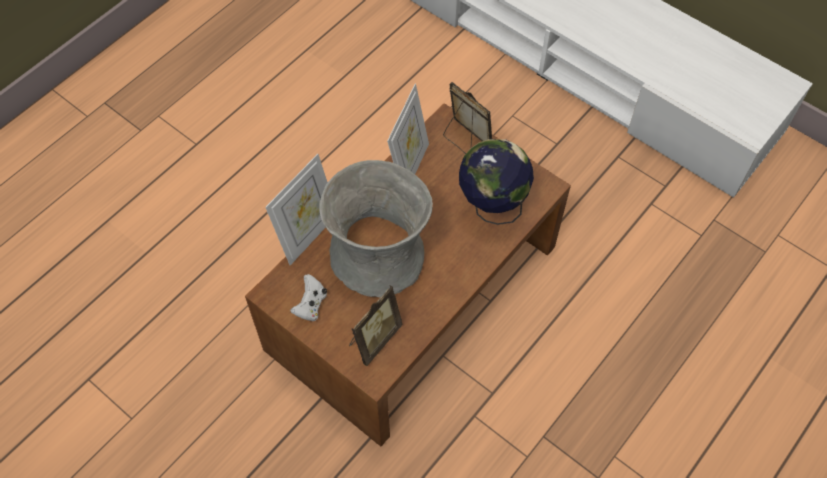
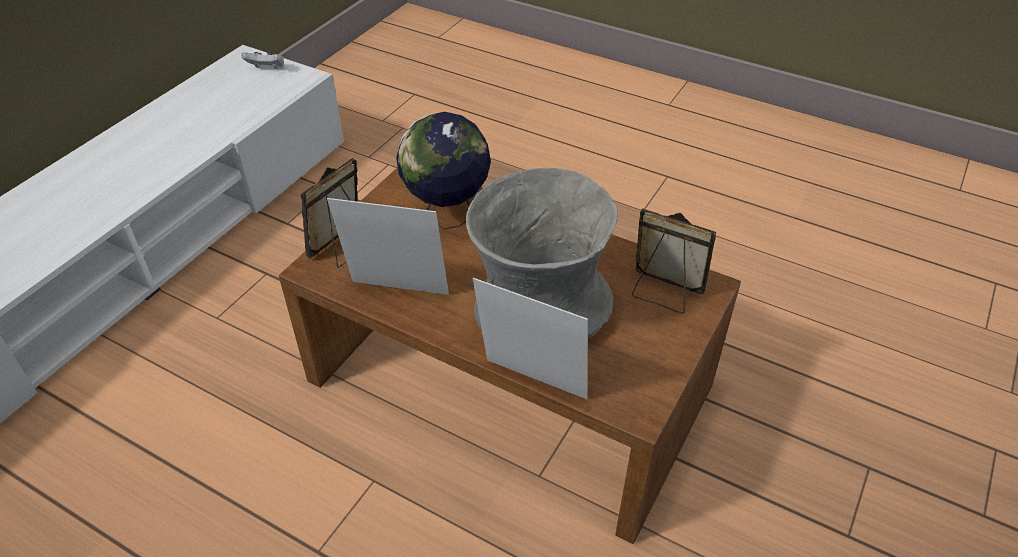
camera: 100 degrees left, 15 degrees down
(311, 305) = (641, 363): white game controller -> white game controller (267, 69)

